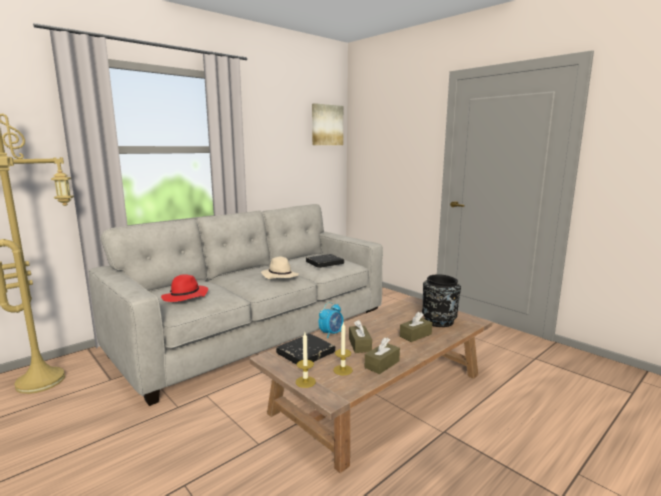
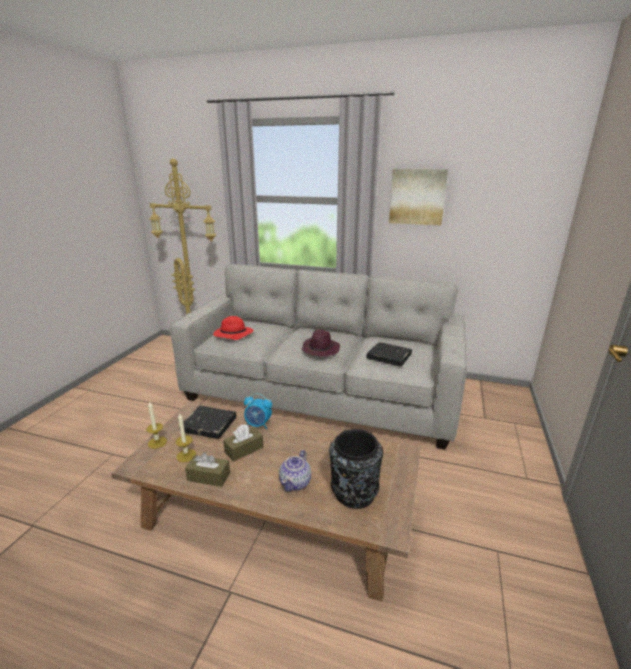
camera: 60 degrees right, 10 degrees up
(279, 276) = (320, 349): beige hat -> purple hat
(326, 125) = (533, 171): picture -> picture (417, 196)
(415, 335) = (295, 482): brown tissue box -> teapot

